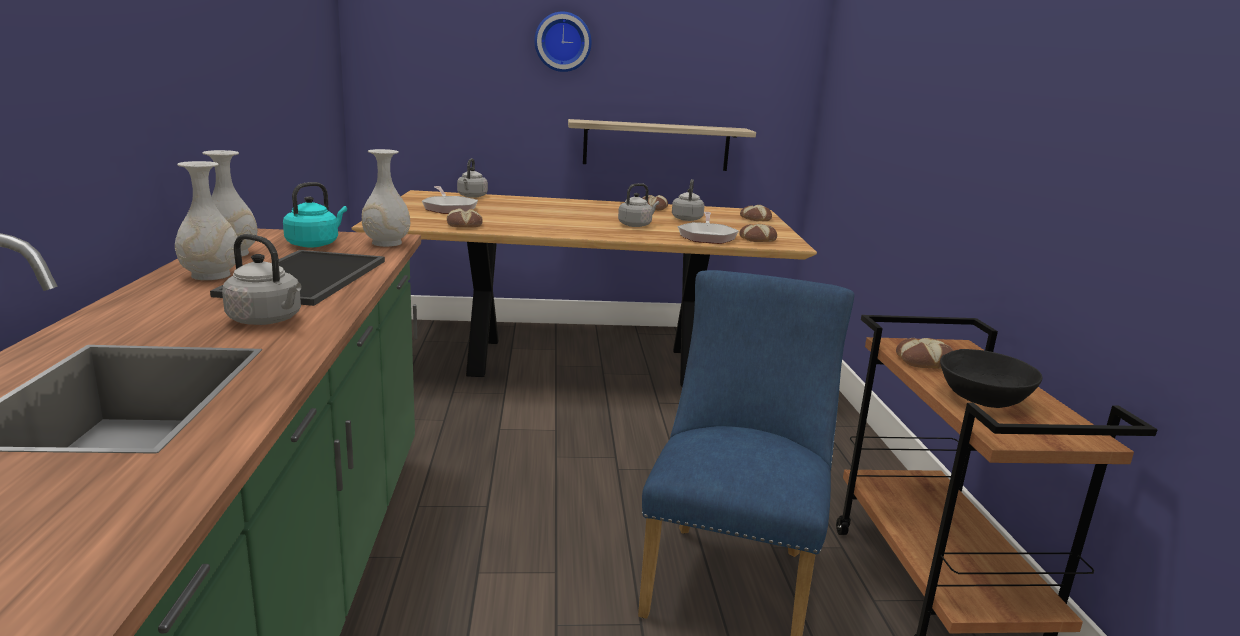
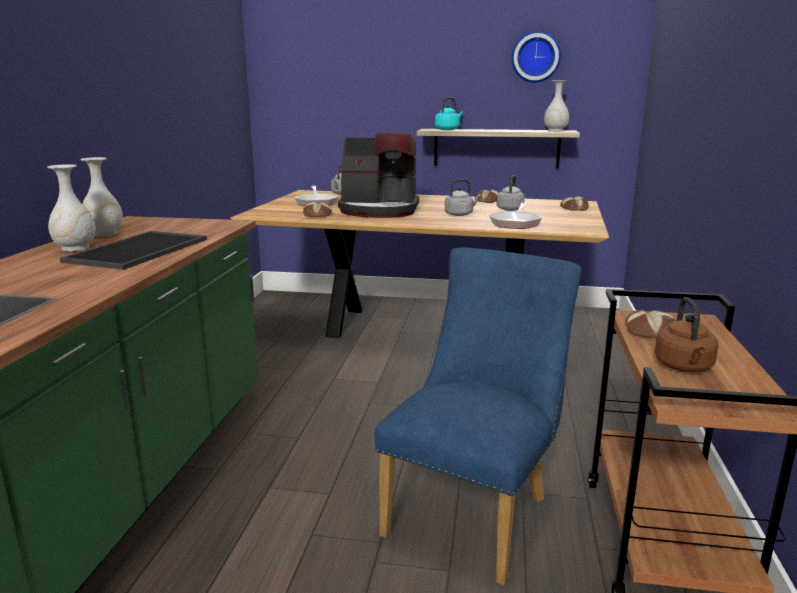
camera: 15 degrees right, 0 degrees up
(268, 320) = (81, 279): grey kettle -> none
(315, 244) = (169, 227): turquoise kettle -> turquoise kettle (448, 129)
(386, 243) = (222, 226): white vase -> white vase (555, 131)
(536, 219) = (379, 210): none -> coffee machine
(563, 42) = (415, 65): wall clock -> wall clock (535, 57)
(757, 239) = (560, 225): bread -> none
(983, 399) = (684, 367): black bowl -> brown kettle

